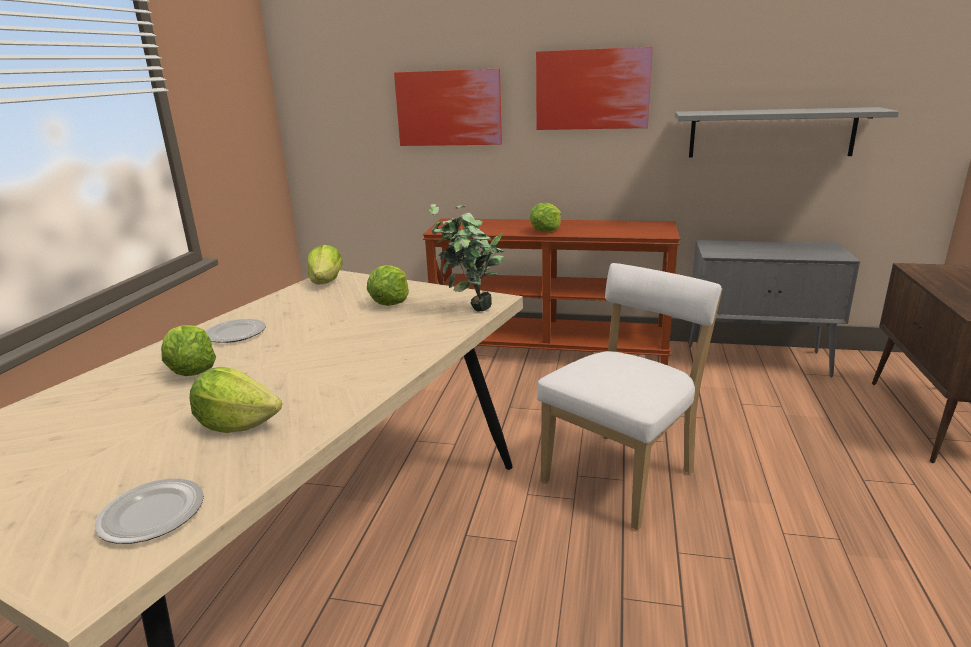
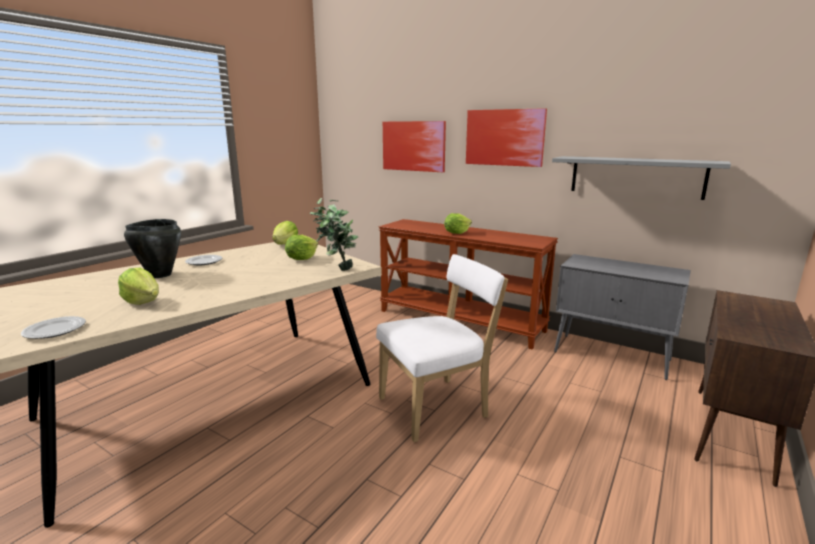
camera: 20 degrees right, 5 degrees down
(191, 371) = (159, 275): lettuce -> black cooking pot

